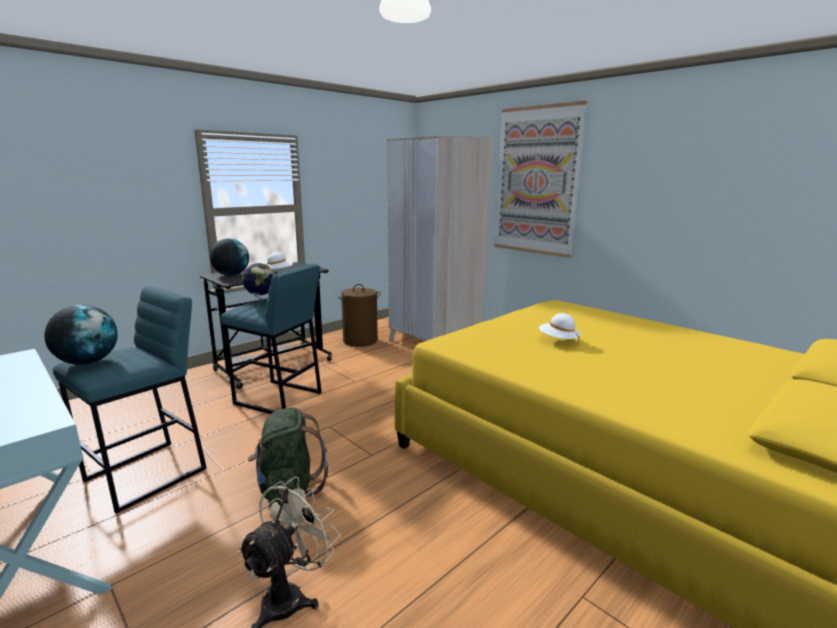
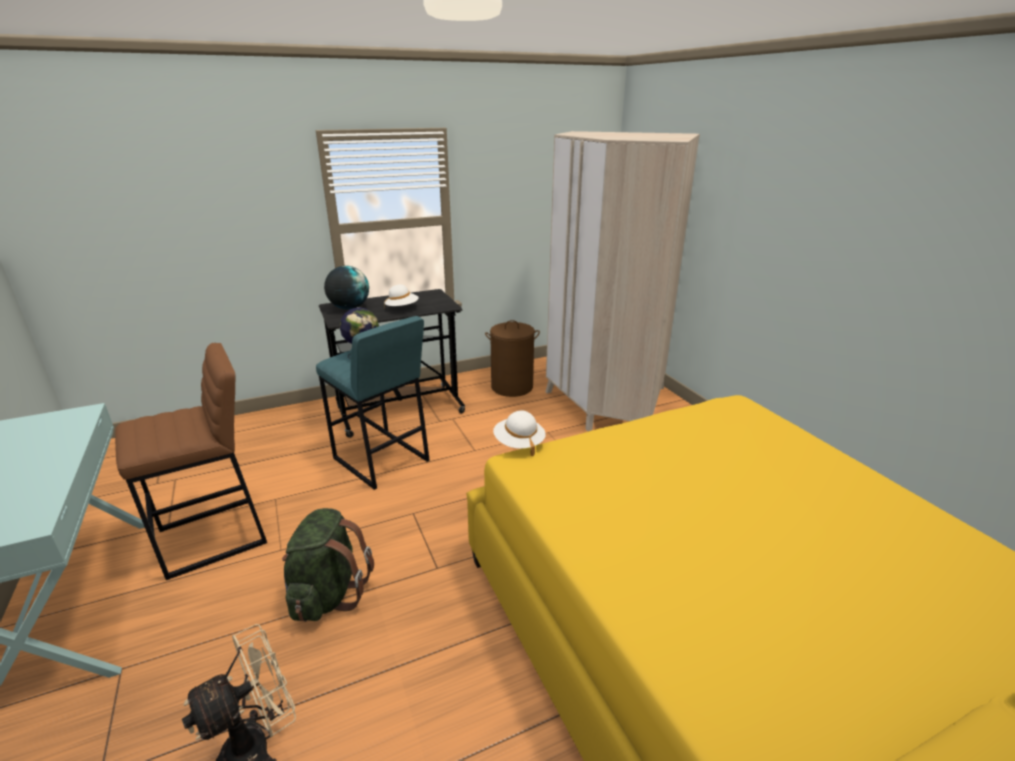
camera: 20 degrees right, 10 degrees up
(88, 362) = (140, 428): globe -> none
(149, 473) = (216, 535): turquoise stool -> brown stool
(536, 181) = (767, 203): picture -> none
(558, 340) = (681, 489): white hat -> white hat (519, 443)

